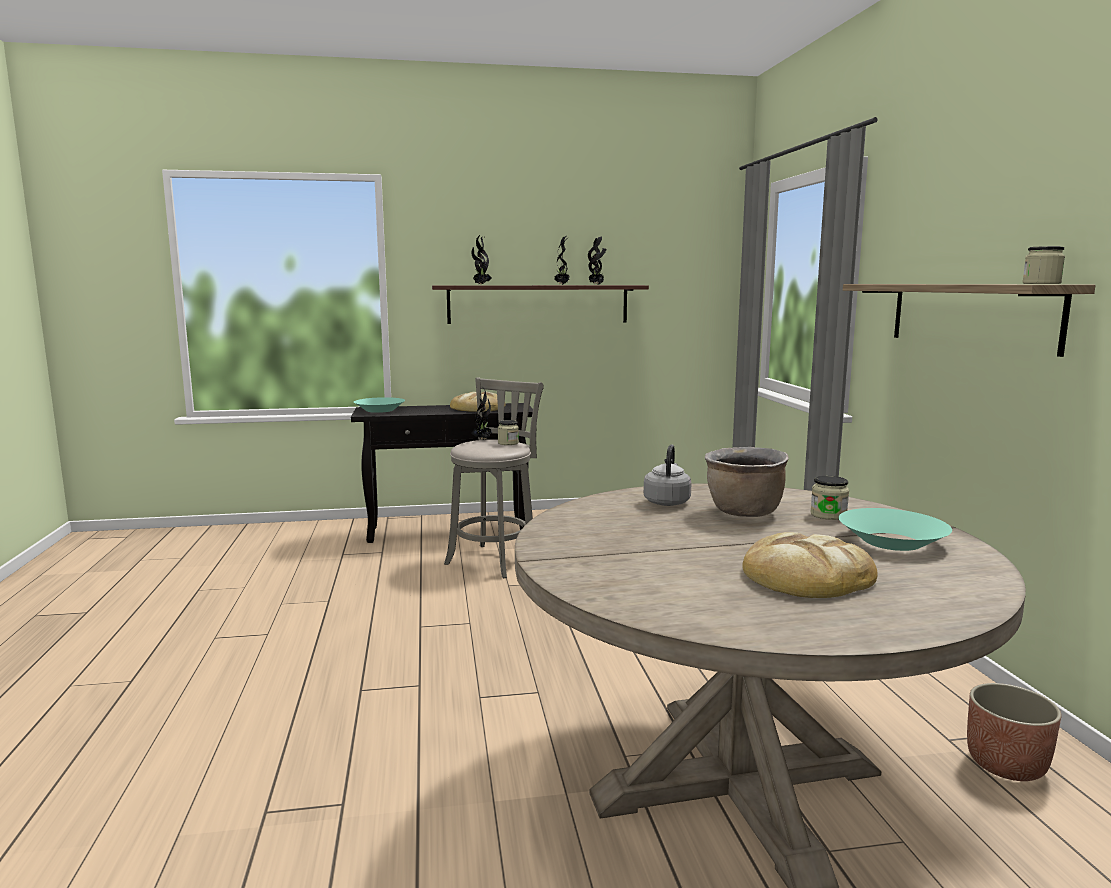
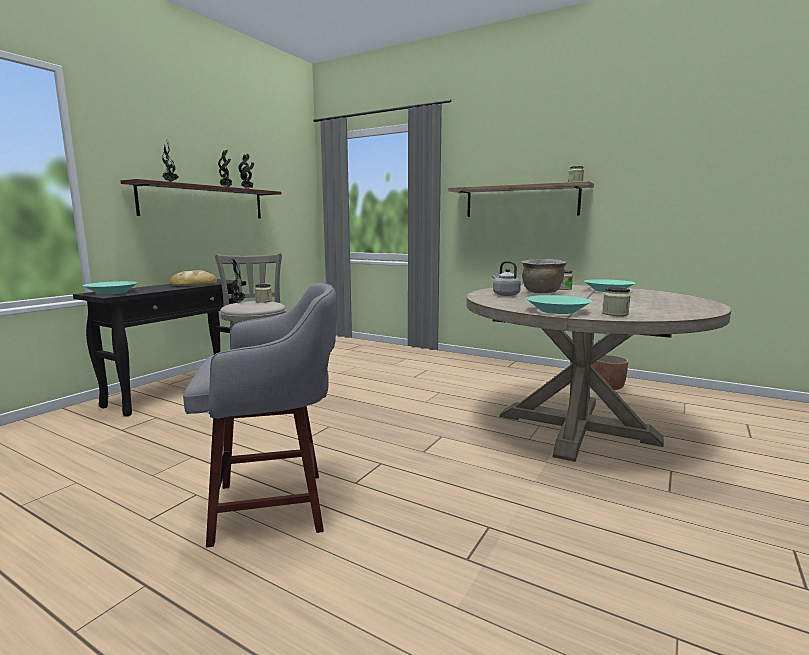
camera: 50 degrees left, 0 degrees up
(278, 673) = (275, 506): none -> grey stool
(568, 548) = (557, 311): none -> turquoise bowl
(606, 579) = (615, 314): none -> jar
(806, 576) = (639, 300): bread -> none

